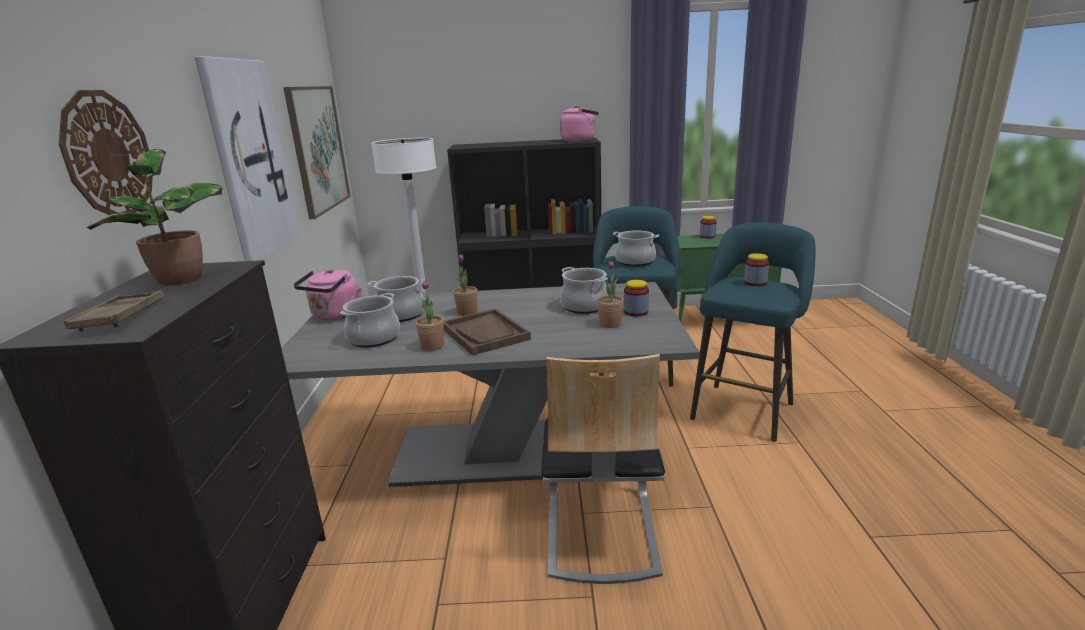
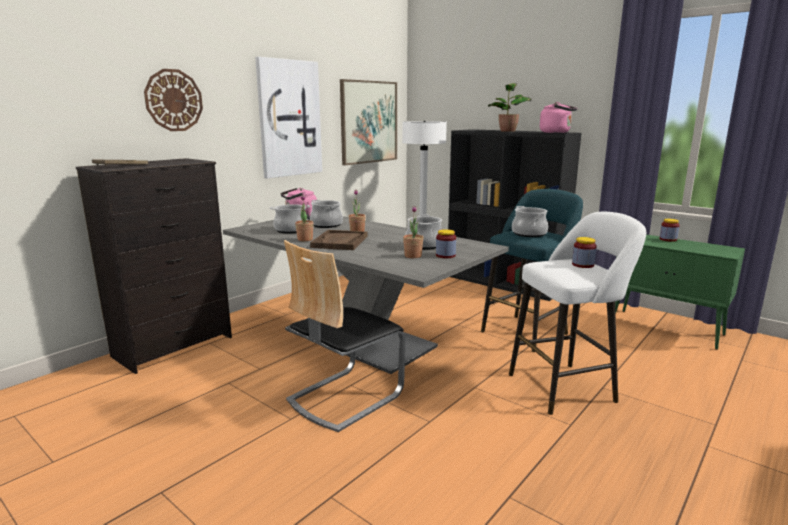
camera: 40 degrees right, 5 degrees down
(180, 280) = (171, 162): potted plant -> potted plant (507, 131)
(744, 408) = (566, 387): turquoise stool -> white stool

